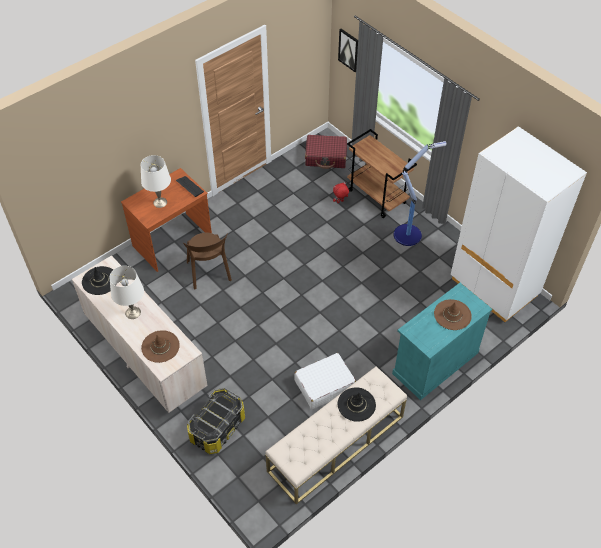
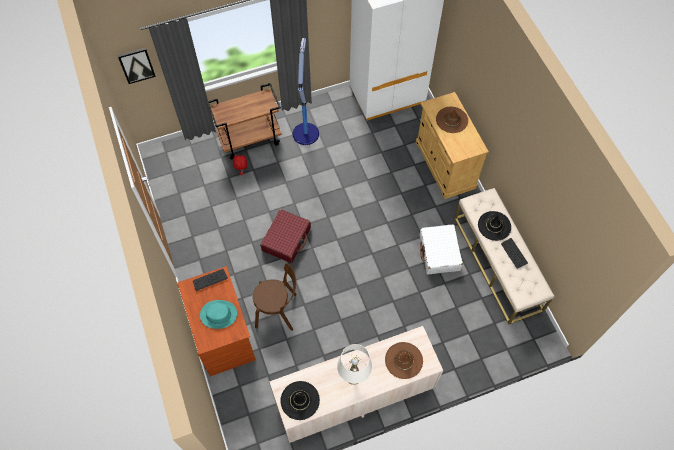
camera: 70 degrees left, 10 degrees up
(160, 202) = (218, 314): white table lamp -> turquoise hat
(218, 428) = (455, 352): storage box -> none
(326, 156) = (178, 163): red suitcase -> red suitcase (286, 239)
(330, 431) = (514, 253): none -> keyboard
(435, 363) = (445, 165): turquoise cabinet -> beige cabinet

